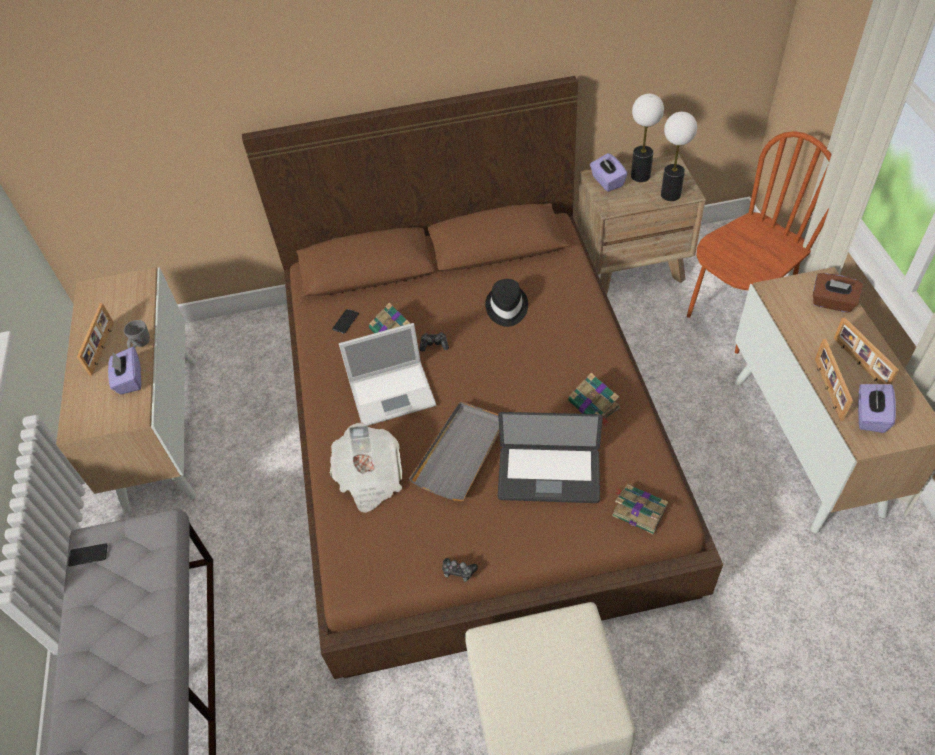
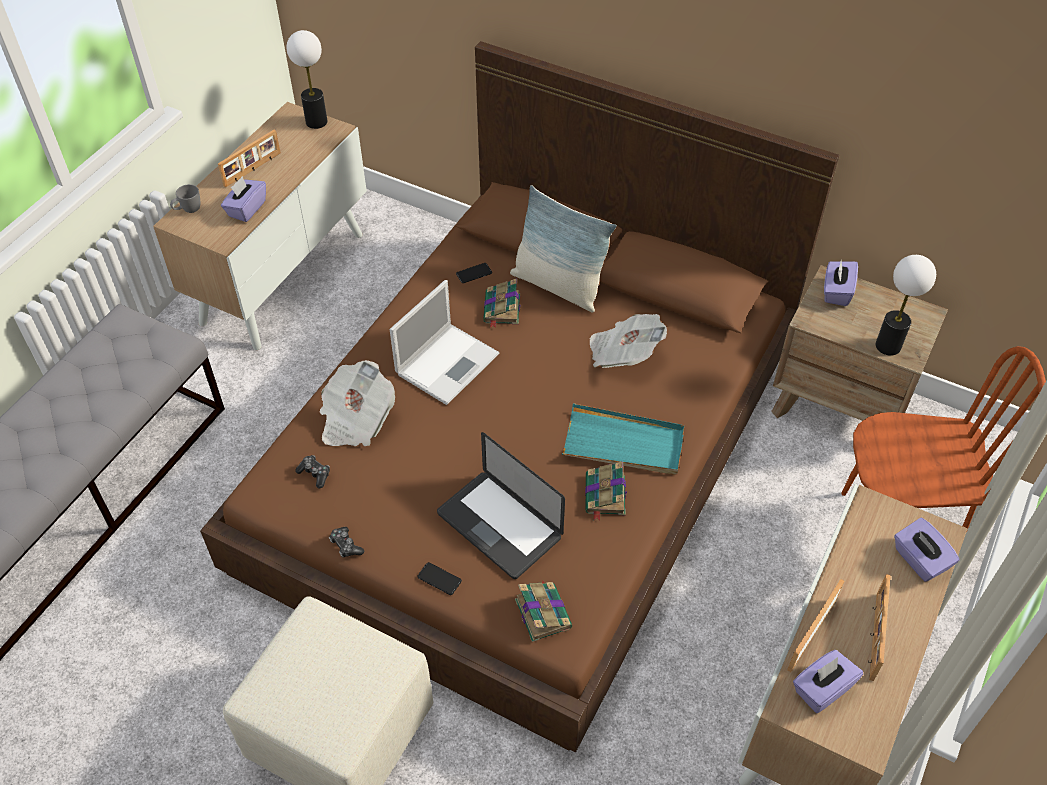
camera: 35 degrees right, 0 degrees up
(88, 555) = (110, 330): phone -> phone (439, 579)
(140, 345) = (280, 185): grey mug -> grey mug (188, 211)
(393, 393) = (448, 362): laptop -> laptop turned 75 degrees counterclockwise
(415, 292) = (558, 286): none -> pillow
(434, 345) = (525, 344): game controller -> game controller (315, 474)
(461, 452) = (447, 451): grey tray -> none
(506, 308) = (623, 354): black hat -> newspaper
(569, 364) = (623, 444): none -> turquoise tray
(640, 176) = (878, 307): table lamp -> table lamp (316, 121)
(832, 303) = (919, 560): brown tissue box -> purple tissue box

